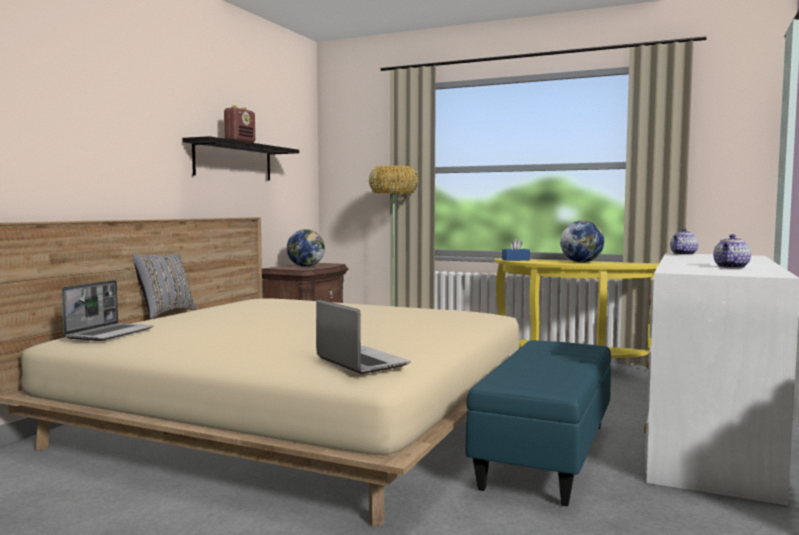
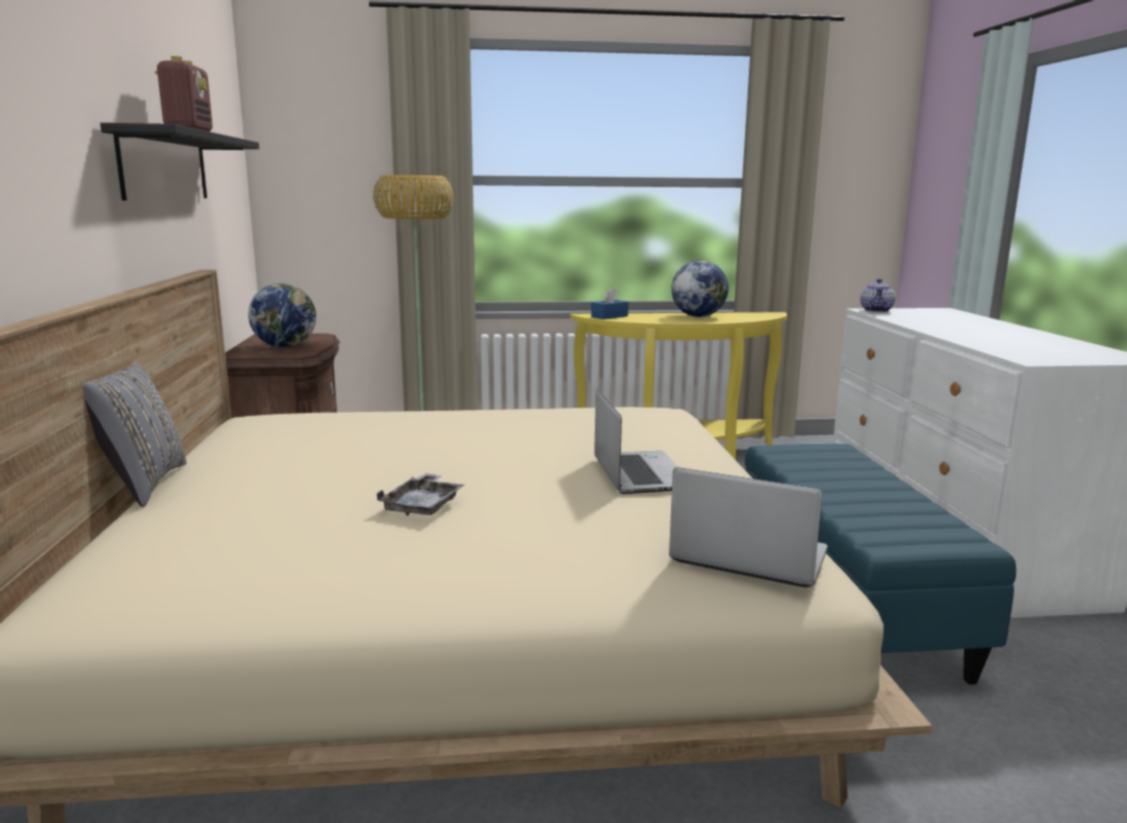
camera: 30 degrees left, 10 degrees up
(110, 333) = (161, 575): laptop -> laptop (638, 474)
(253, 328) = (423, 506): none -> grey tray
(731, 267) = (1034, 342): teapot -> none

